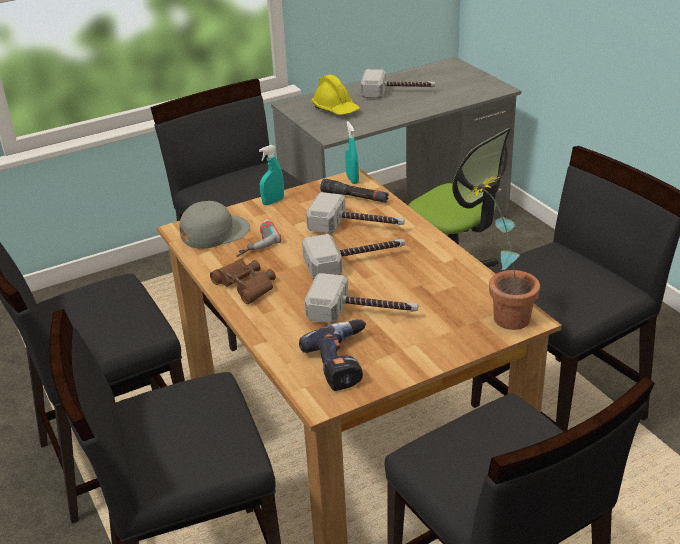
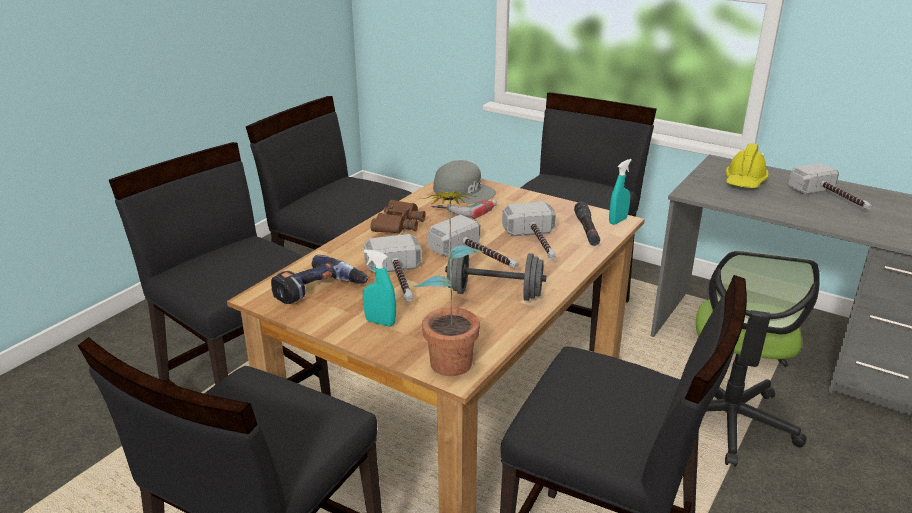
camera: 60 degrees right, 5 degrees down
(273, 202) = (536, 199): turquoise spray bottle -> turquoise spray bottle (380, 322)
(422, 270) = (494, 293): none -> grey dumbbell

